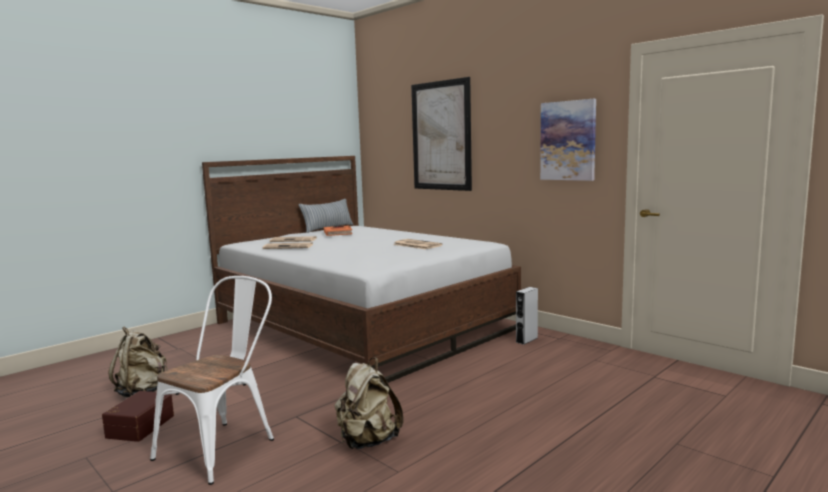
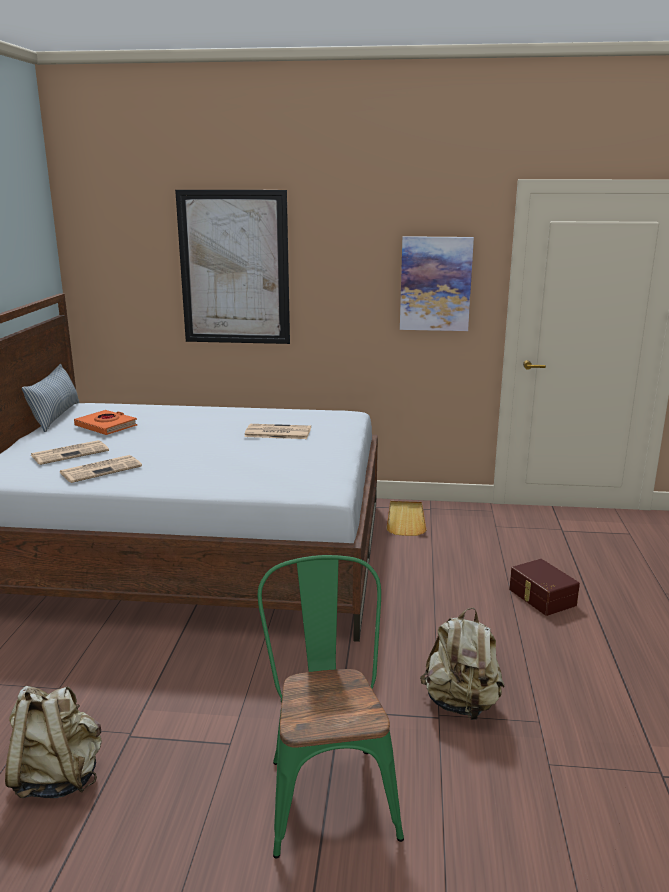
camera: 40 degrees left, 10 degrees up
(139, 426) = (163, 826): brown storage box -> brown storage box (541, 597)
(223, 445) = (328, 789): white chair -> green chair
(526, 340) = (406, 520): grey speaker -> beige tray

